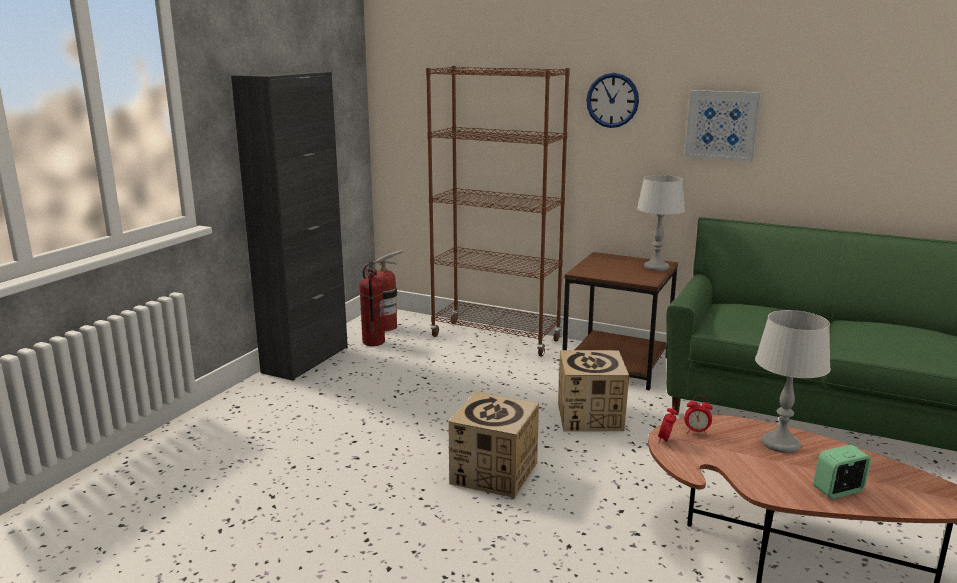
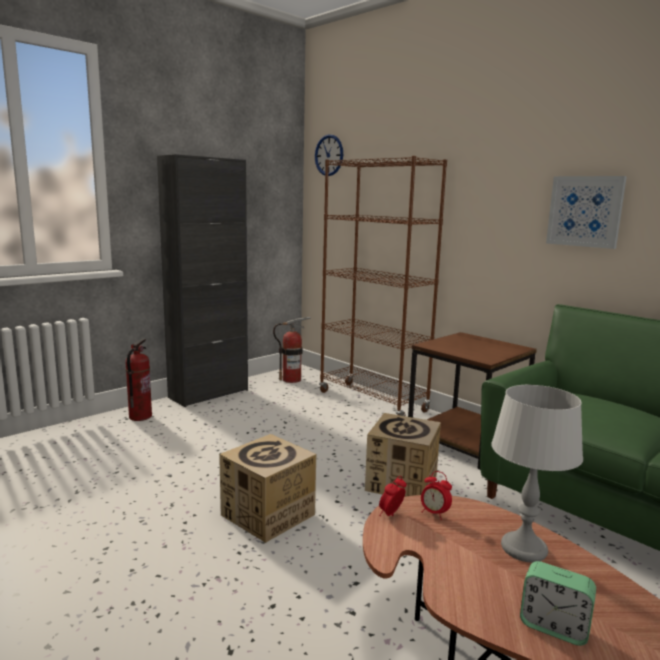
camera: 20 degrees right, 5 degrees down
(373, 342) = (271, 389): fire extinguisher -> fire extinguisher (140, 416)
(612, 100) = (484, 189): wall clock -> wall clock (329, 155)
(656, 267) = (508, 350): grey table lamp -> none
(838, 490) = (554, 626): alarm clock -> alarm clock turned 150 degrees counterclockwise

